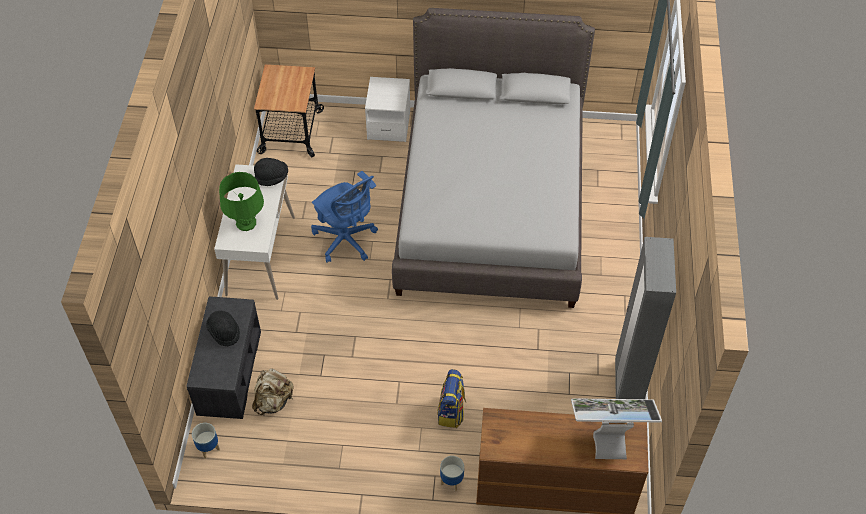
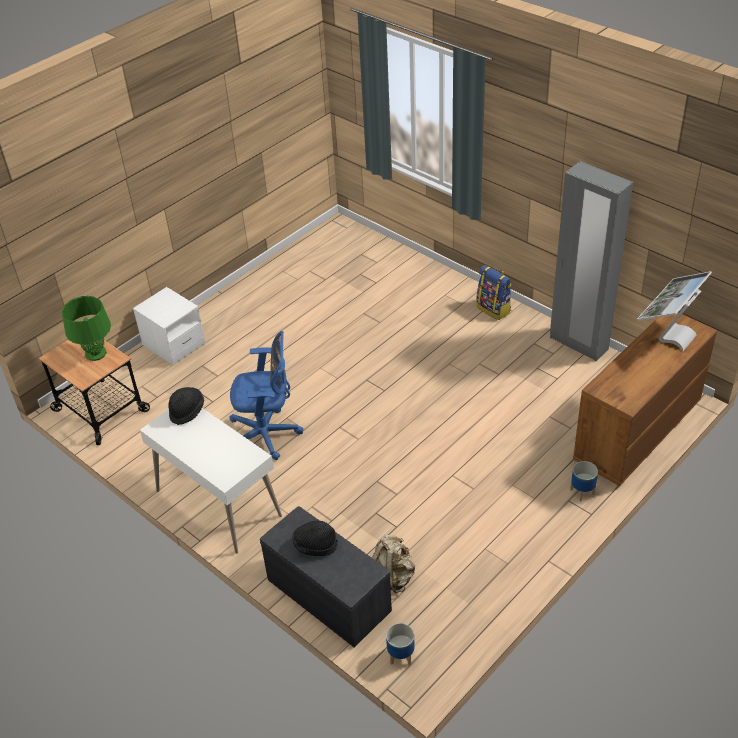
camera: 50 degrees left, 10 degrees down
(246, 223) = (220, 454): green table lamp -> green table lamp (96, 353)
(451, 412) = (513, 457): backpack -> backpack (494, 309)
(491, 204) = (329, 327): grey bed -> none

